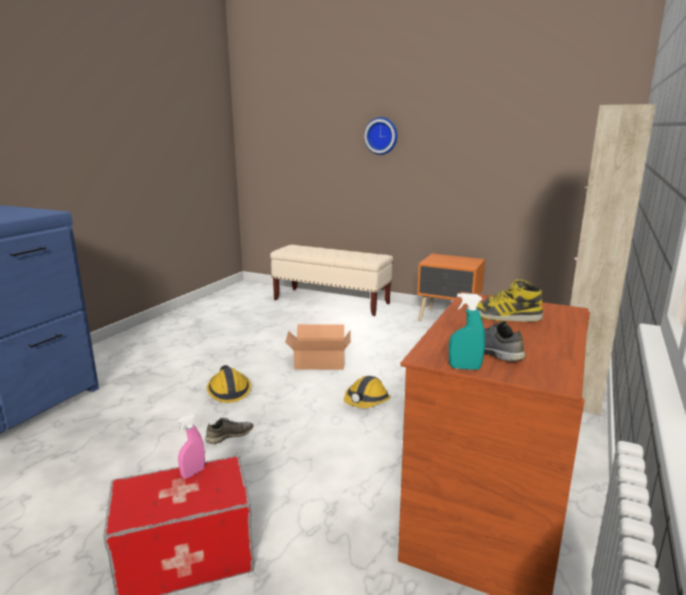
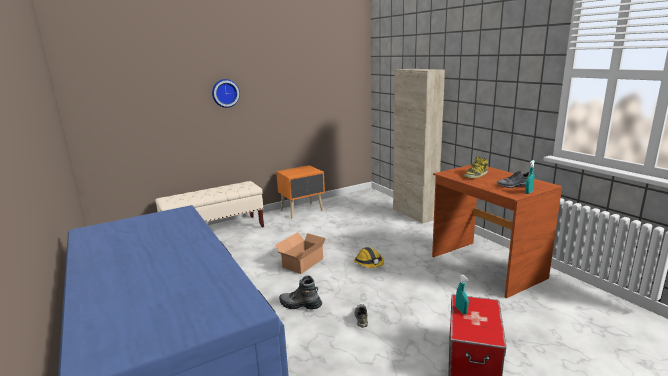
camera: 55 degrees left, 0 degrees up
(193, 473) = (461, 310): pink spray bottle -> turquoise spray bottle
(228, 390) = (300, 305): hard hat -> boot

